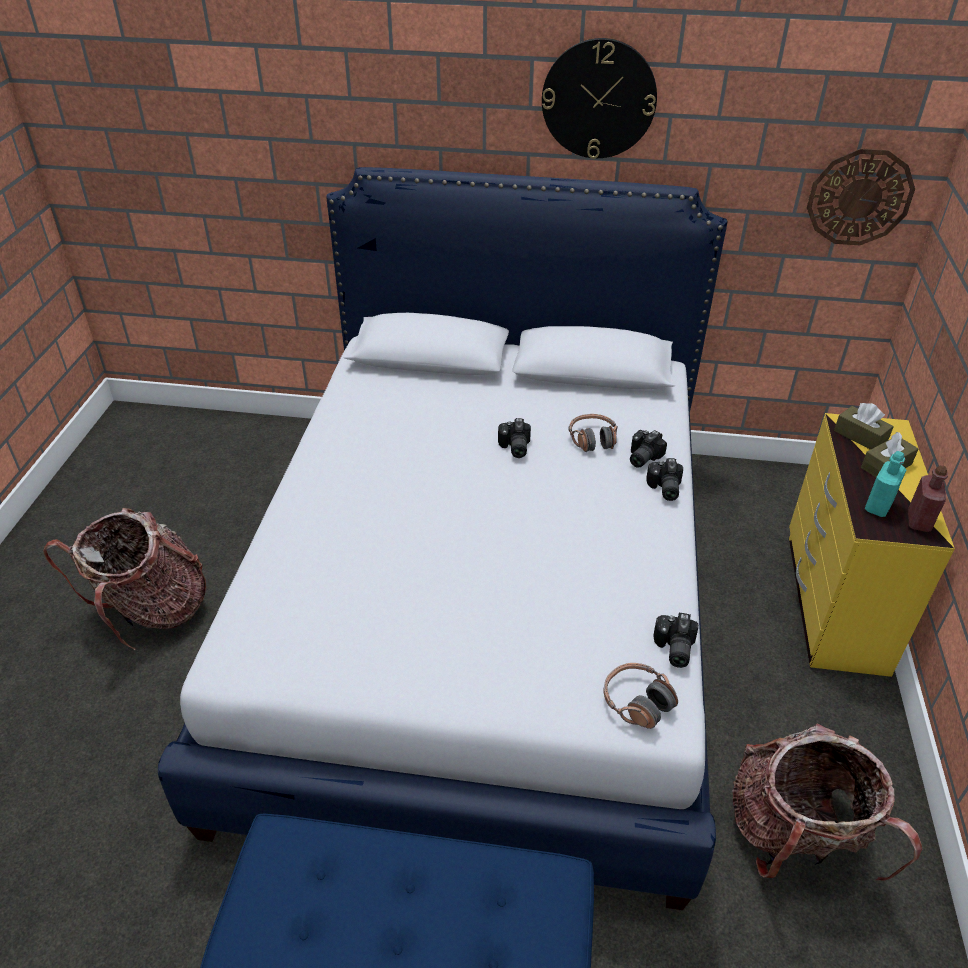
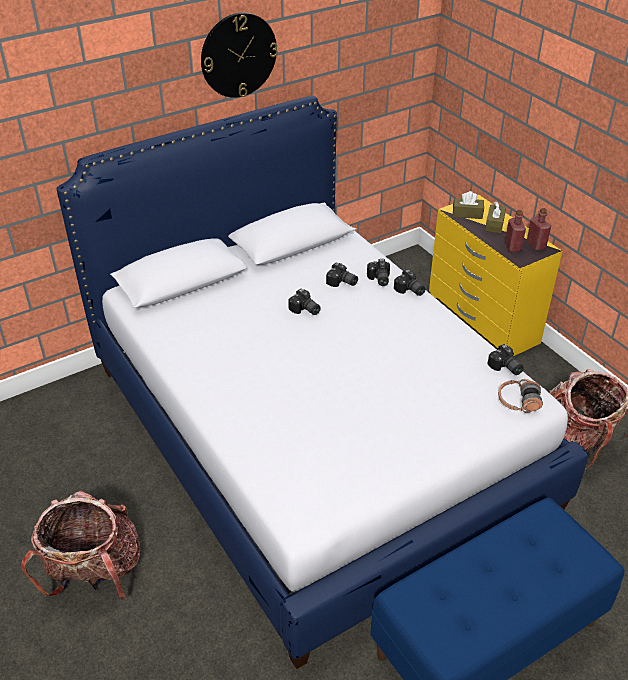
camera: 40 degrees left, 0 degrees up
(592, 439) = (342, 283): headphones -> camera
(859, 197) = (397, 70): wall clock -> none
(878, 506) = (512, 247): turquoise bottle -> red bottle

